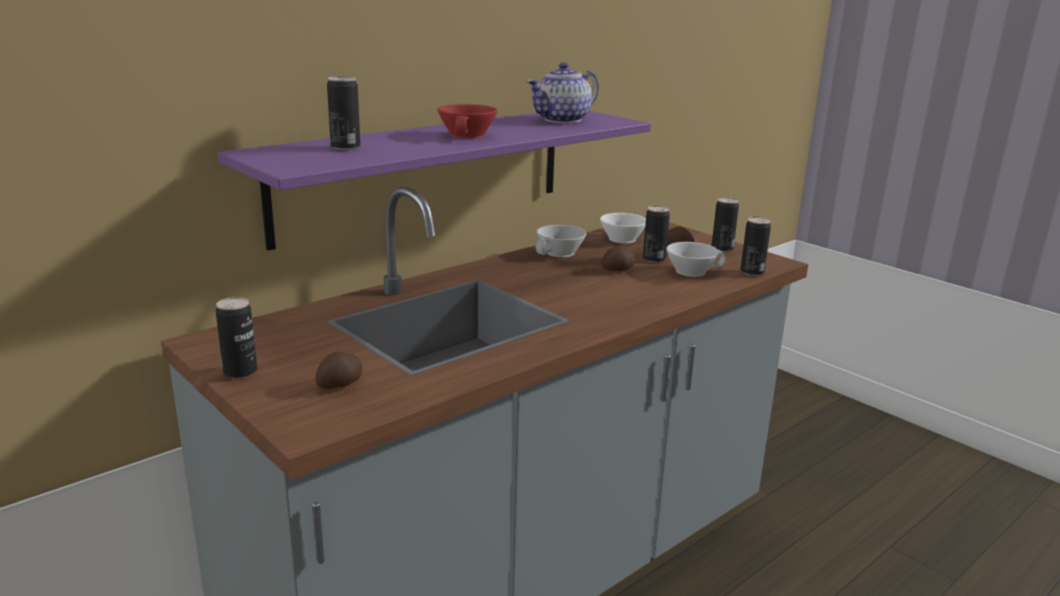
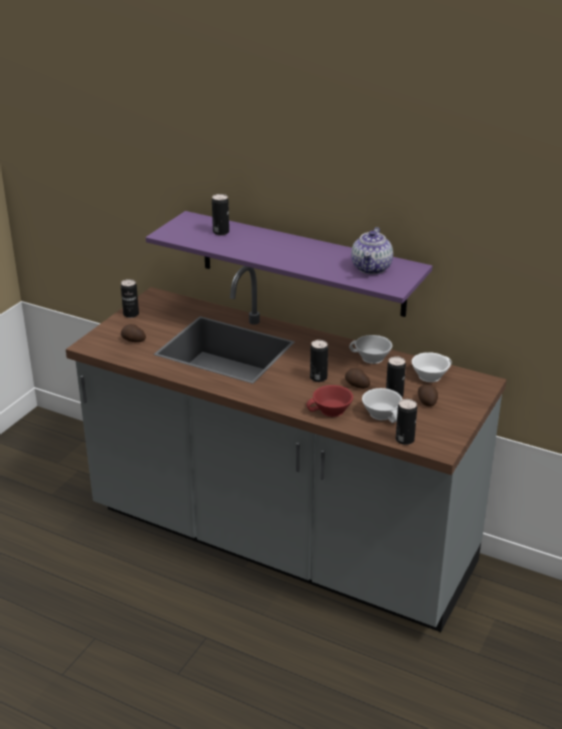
camera: 70 degrees right, 10 degrees up
(469, 135) = (285, 253): red cup -> red cup (331, 411)
(562, 120) = (372, 268): teapot -> teapot turned 105 degrees counterclockwise
(722, 248) = (450, 421): can -> can (318, 378)

